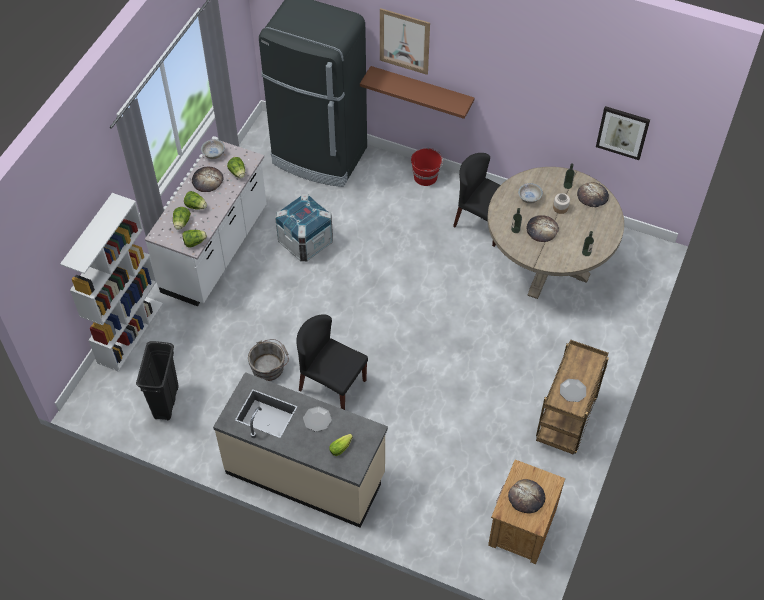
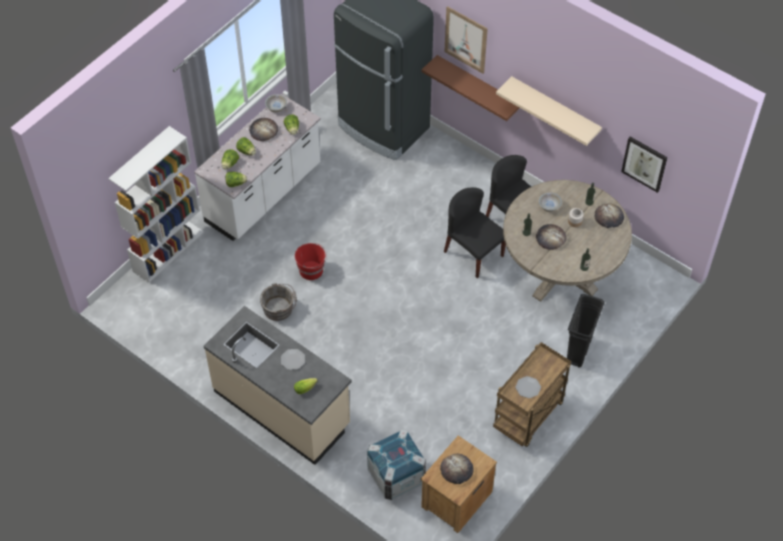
camera: 15 degrees right, 0 degrees up
(166, 402) = (181, 318): black trash can -> black trash can (579, 350)
(305, 242) = (346, 204): crate -> crate (396, 476)
(332, 385) = (329, 337): black chair -> black chair (473, 253)
(426, 177) = (475, 166): red bucket -> red bucket (311, 270)
(514, 94) = (555, 108): none -> beige shelf

